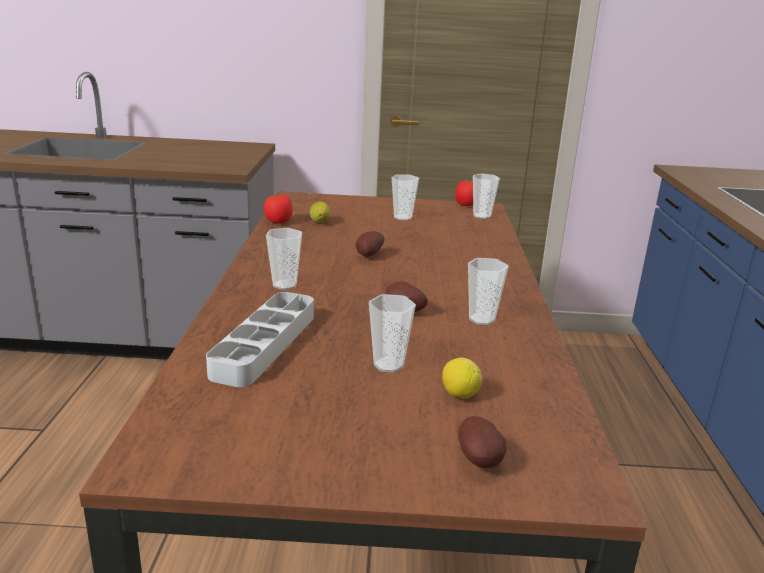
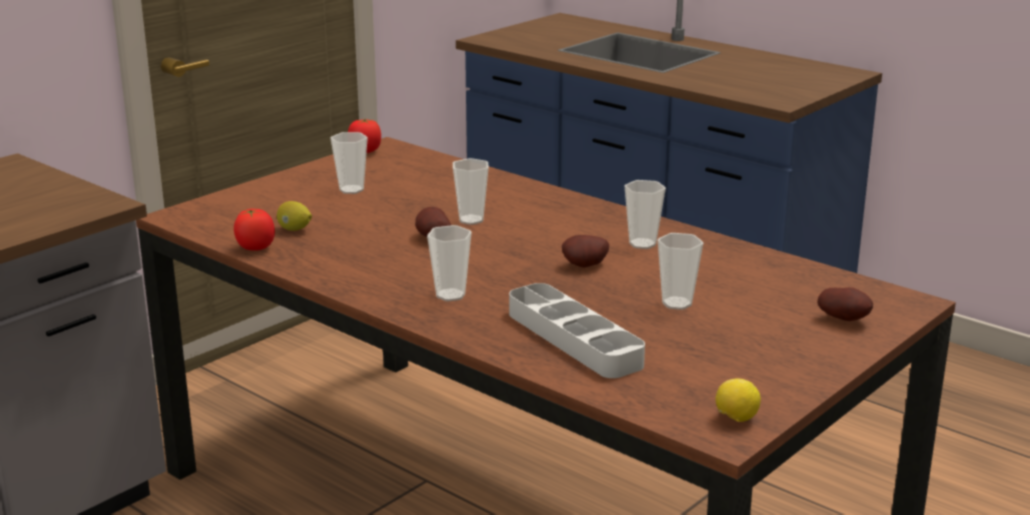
camera: 50 degrees left, 0 degrees up
(459, 394) = (752, 295): lemon -> lemon (736, 419)
(482, 216) = (409, 157): cup -> cup (471, 220)

